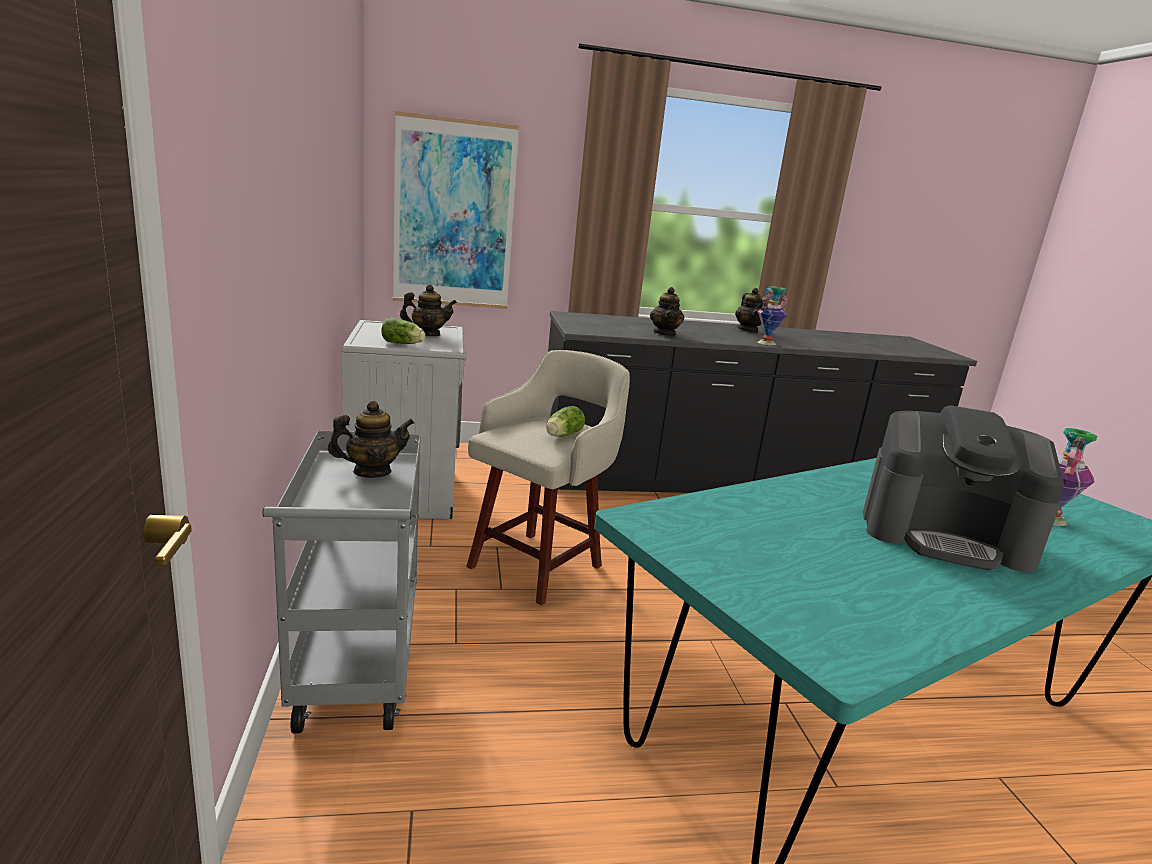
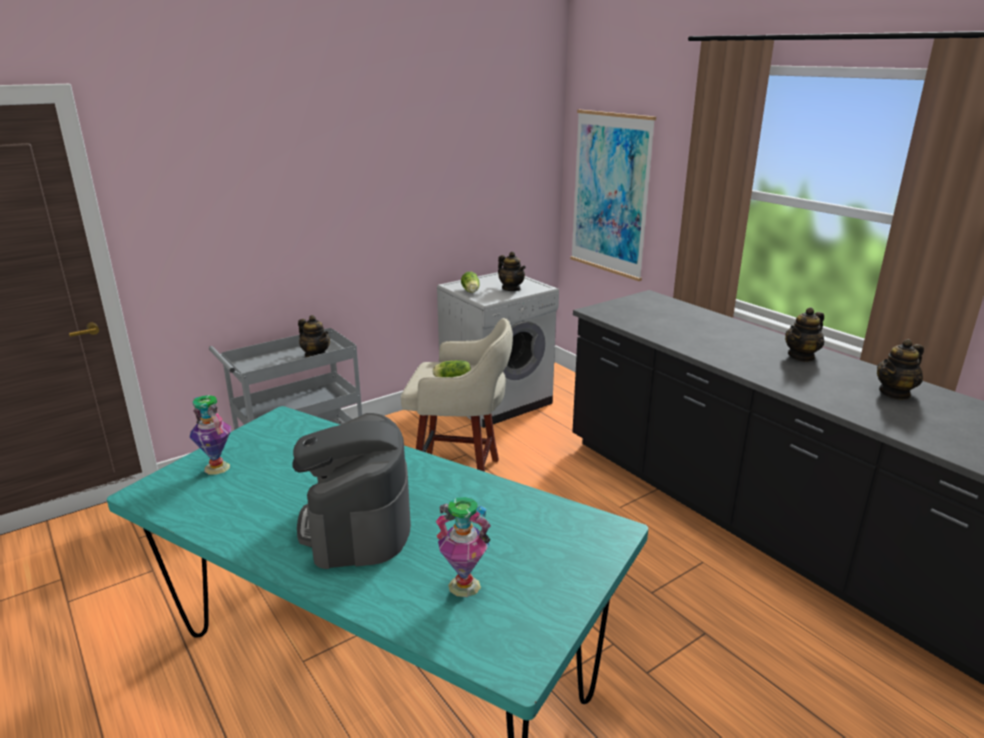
camera: 65 degrees right, 5 degrees up
(664, 333) = (669, 332): teapot -> teapot (895, 393)
(766, 343) = (750, 372): vase -> vase (216, 468)

